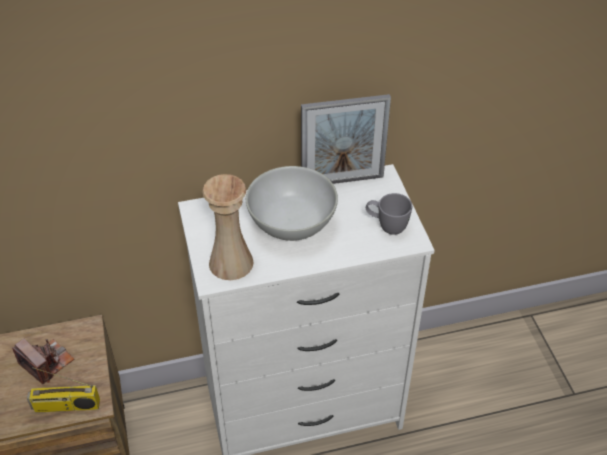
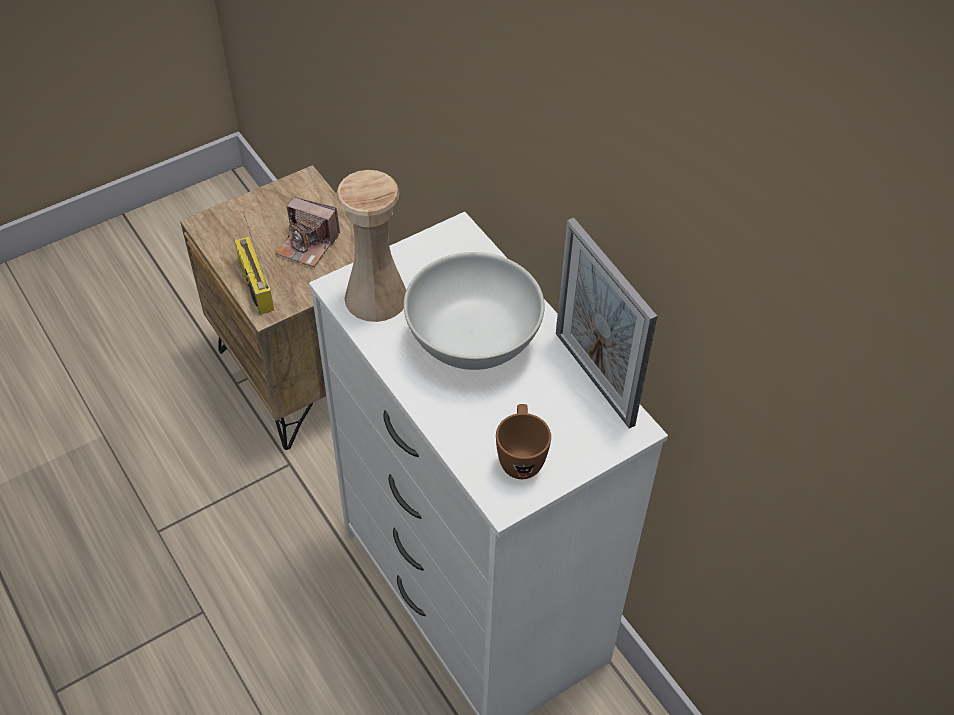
camera: 70 degrees right, 5 degrees up
(47, 362) = (308, 244): camera -> camera turned 90 degrees clockwise
(386, 226) = (520, 457): grey mug -> brown mug

